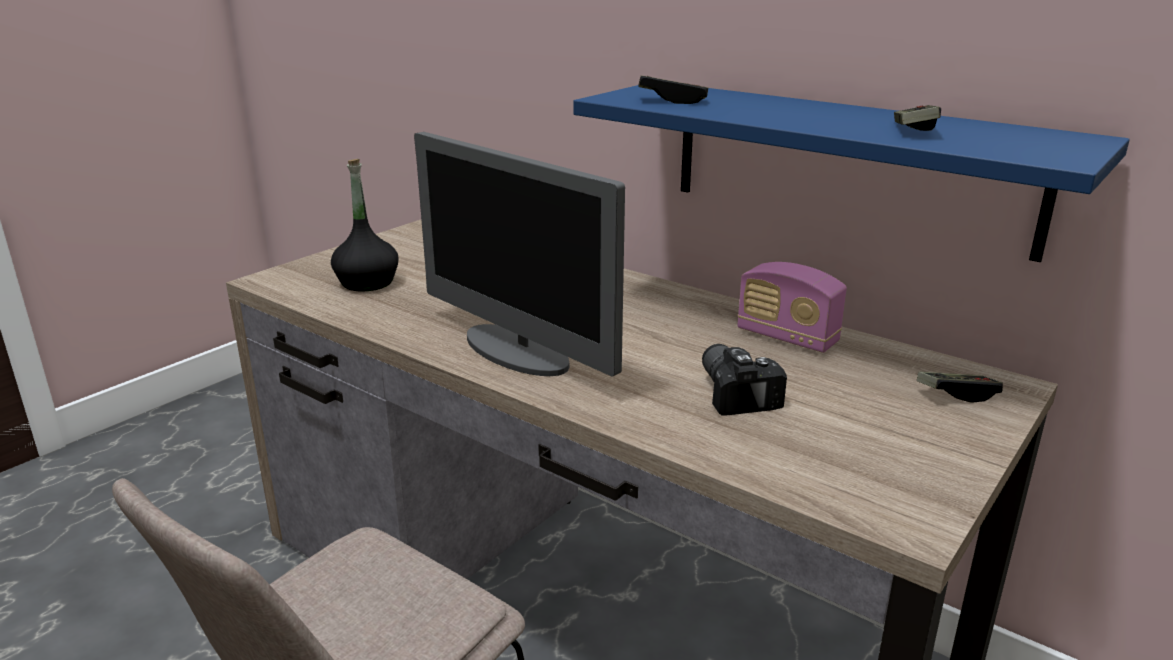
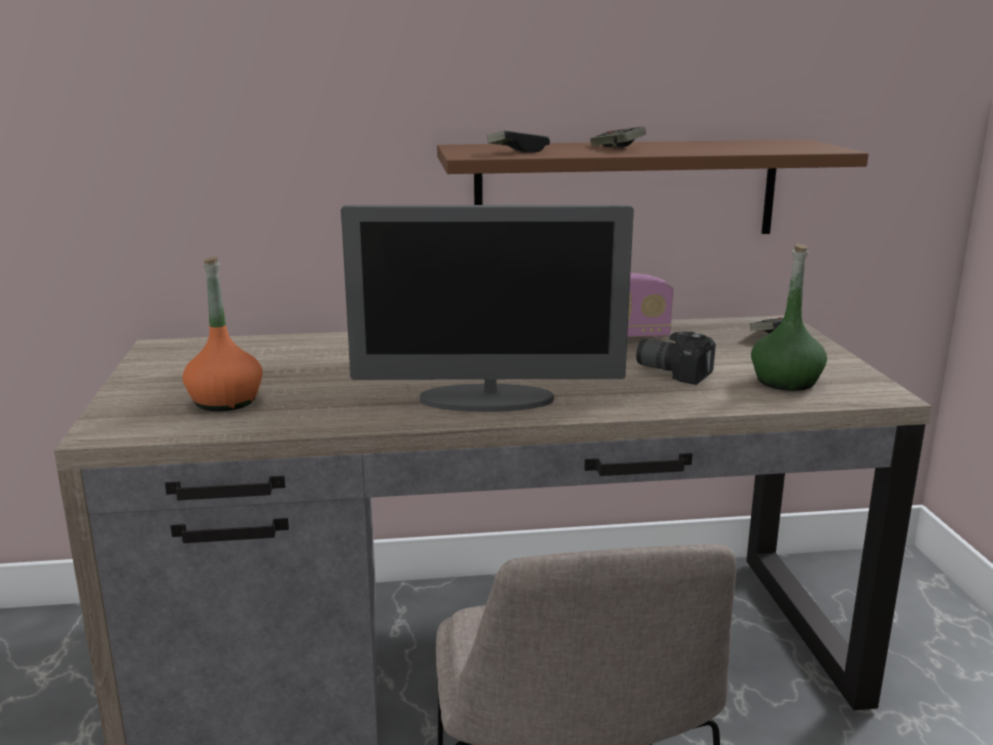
camera: 45 degrees left, 5 degrees down
(367, 283) = (225, 401): black bottle -> orange bottle
(829, 455) = (786, 381): none -> green bottle
(848, 165) = (626, 190): blue shelf -> brown shelf
(913, 130) = (719, 147): game controller -> game controller (617, 147)

